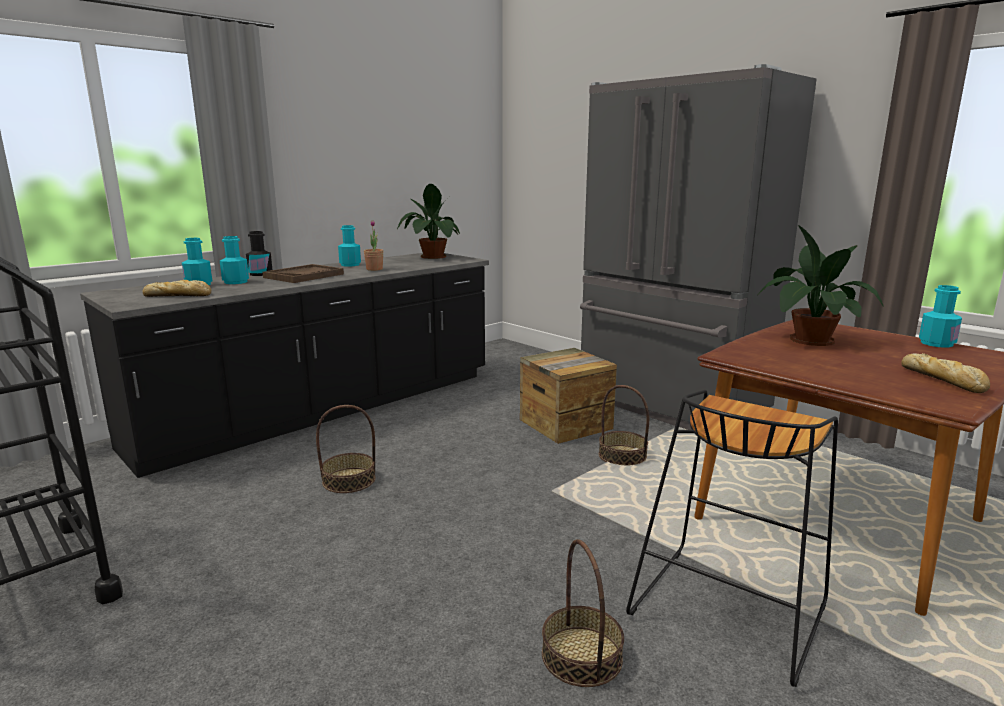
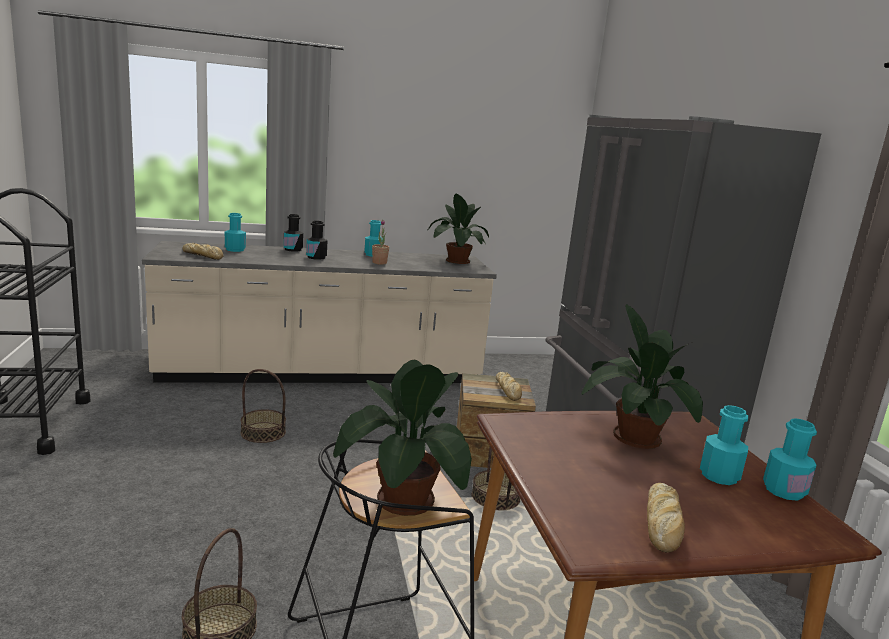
camera: 30 degrees right, 0 degrees up
(236, 282) = (261, 252): turquoise bottle -> turquoise bottle (719, 476)
(304, 276) = (316, 257): brown tray -> black bottle
(325, 410) = (323, 373): black counter -> beige counter
(578, 359) = (508, 390): none -> bread
(782, 430) = (403, 502): none -> potted plant

